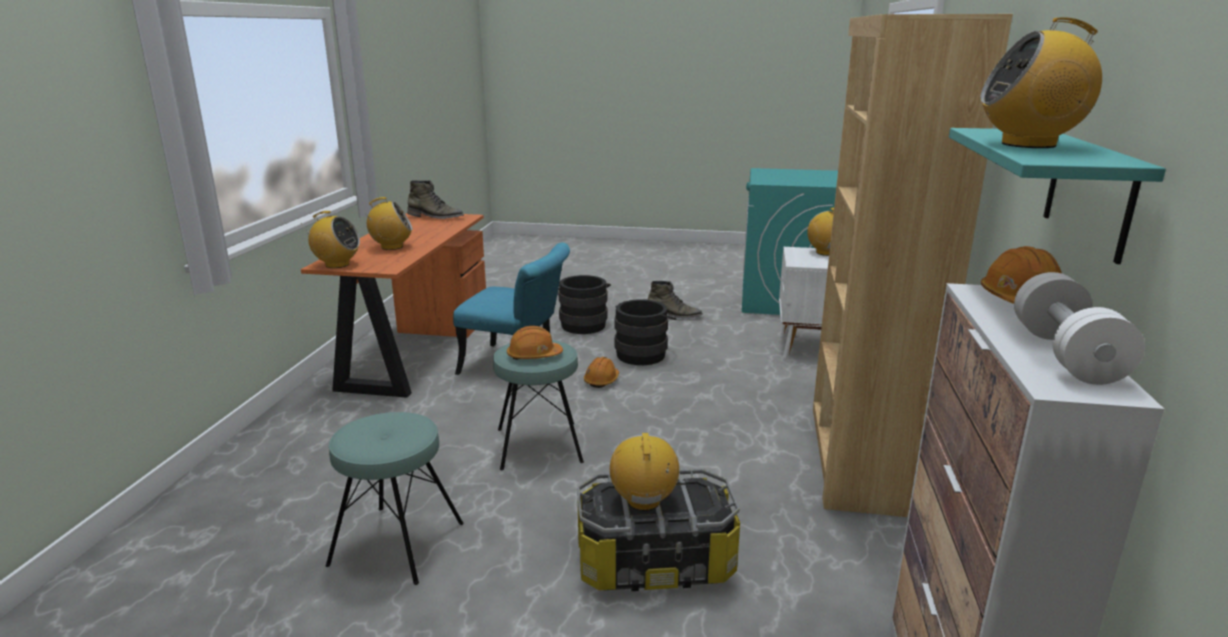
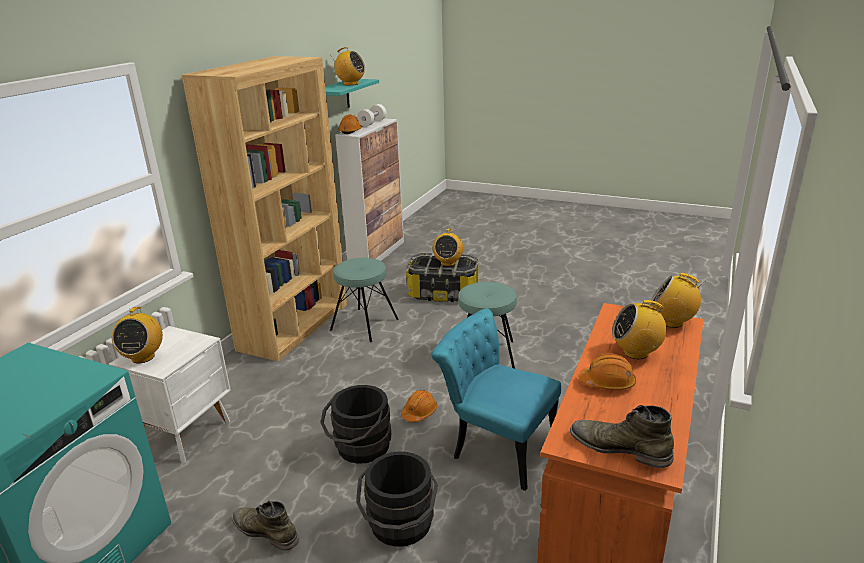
camera: 165 degrees left, 5 degrees up
(397, 544) = (564, 311): turquoise stool -> turquoise stool (364, 324)
(534, 356) = (488, 288): orange hard hat -> orange hard hat (607, 382)

